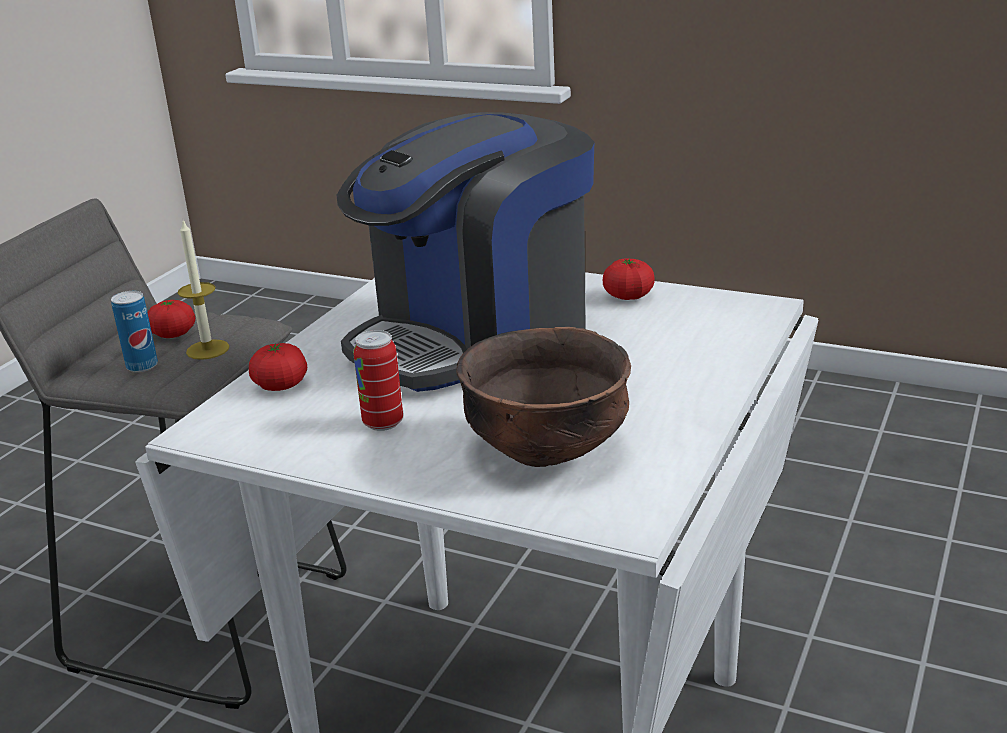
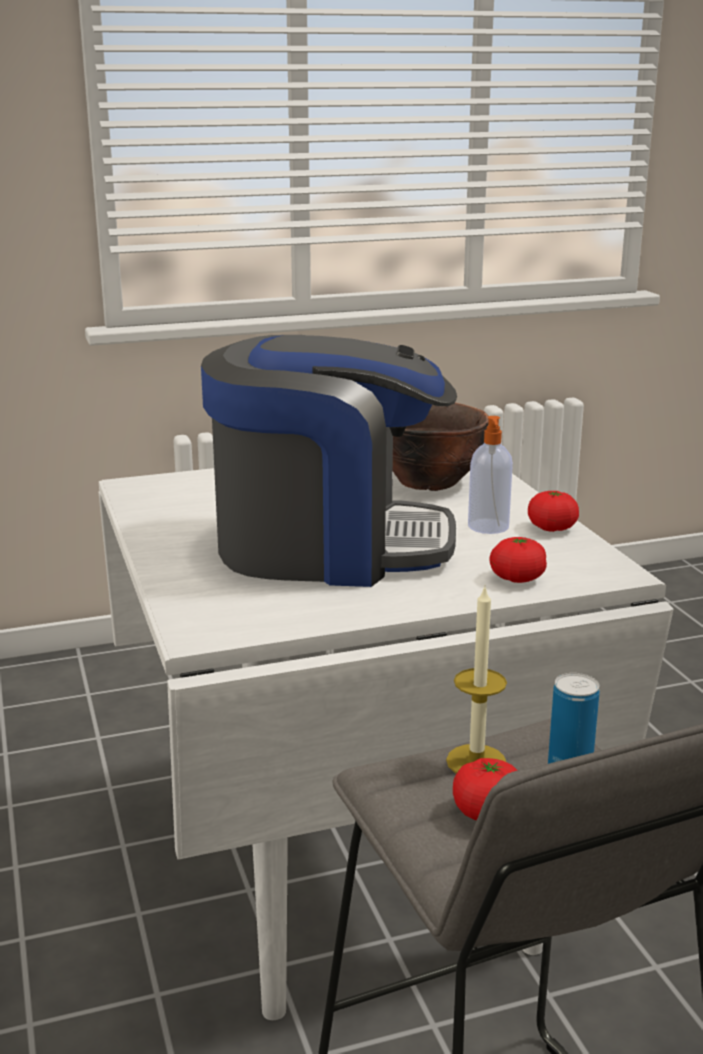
camera: 135 degrees left, 5 degrees down
(383, 423) = (488, 527): can -> soap dispenser
(628, 296) = (168, 525): tomato -> tomato (552, 528)

